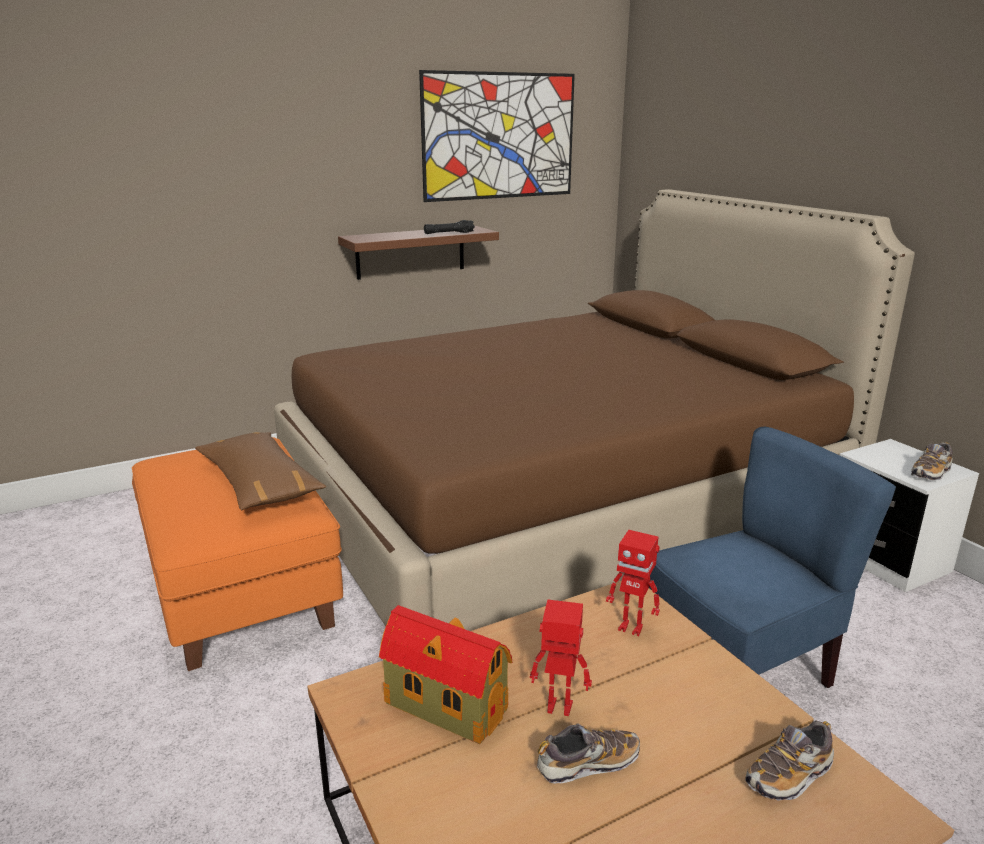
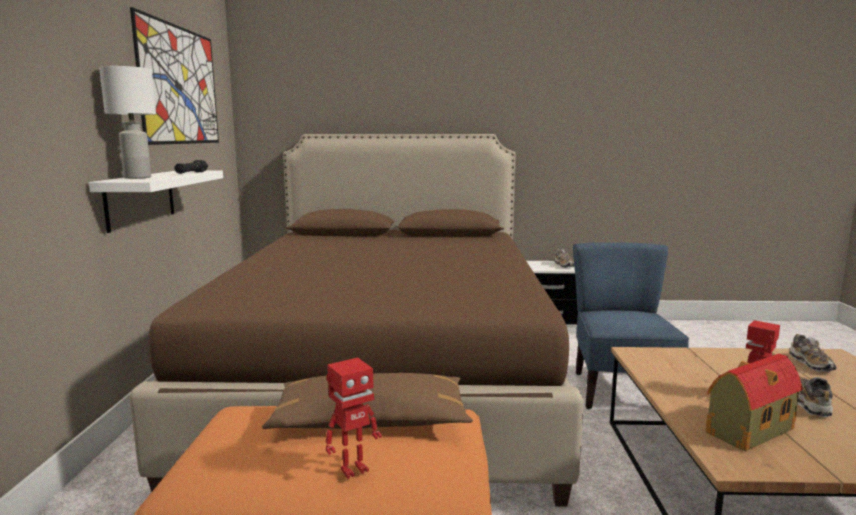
camera: 60 degrees left, 10 degrees down
(383, 235) = (137, 177): none -> white table lamp
(410, 252) = (141, 199): brown shelf -> white shelf
(631, 627) = (671, 361): toy robot -> toy robot (353, 469)

